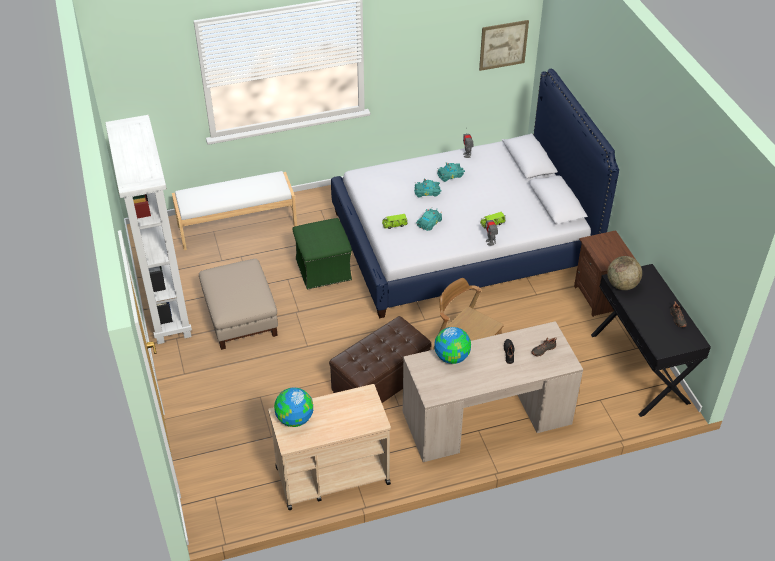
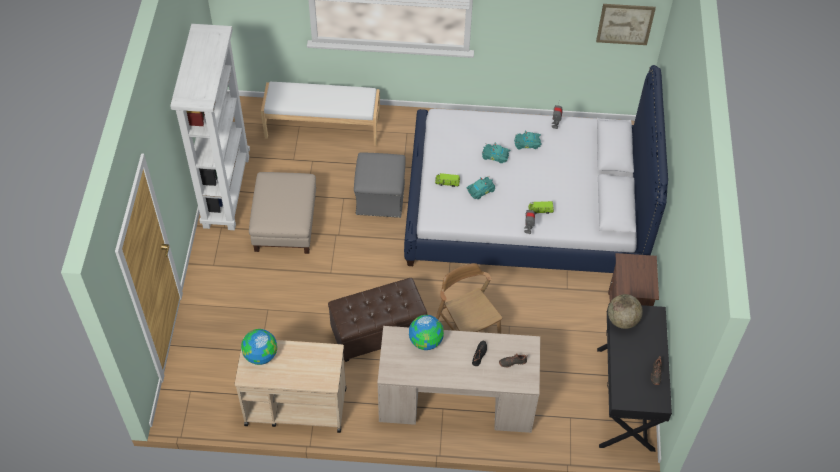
camera: 20 degrees right, 10 degrees up
(323, 270) = (380, 199): green ottoman -> grey ottoman

